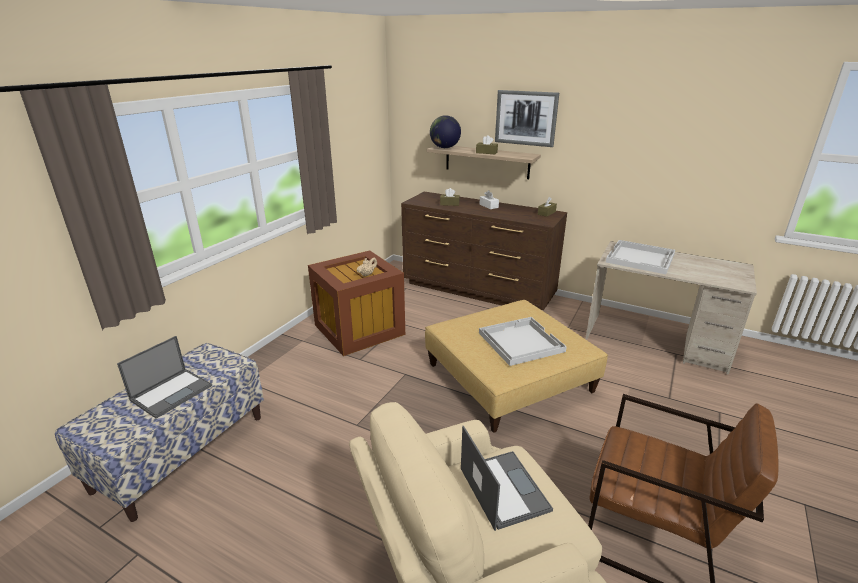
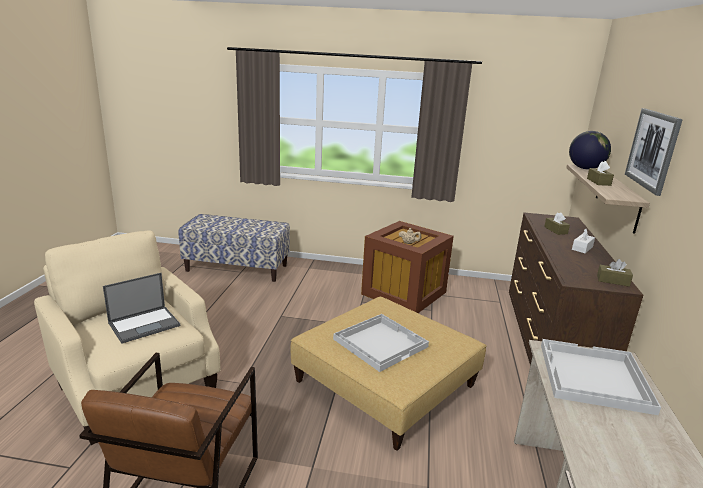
camera: 70 degrees right, 5 degrees down
(172, 392) = (235, 227): laptop -> none

